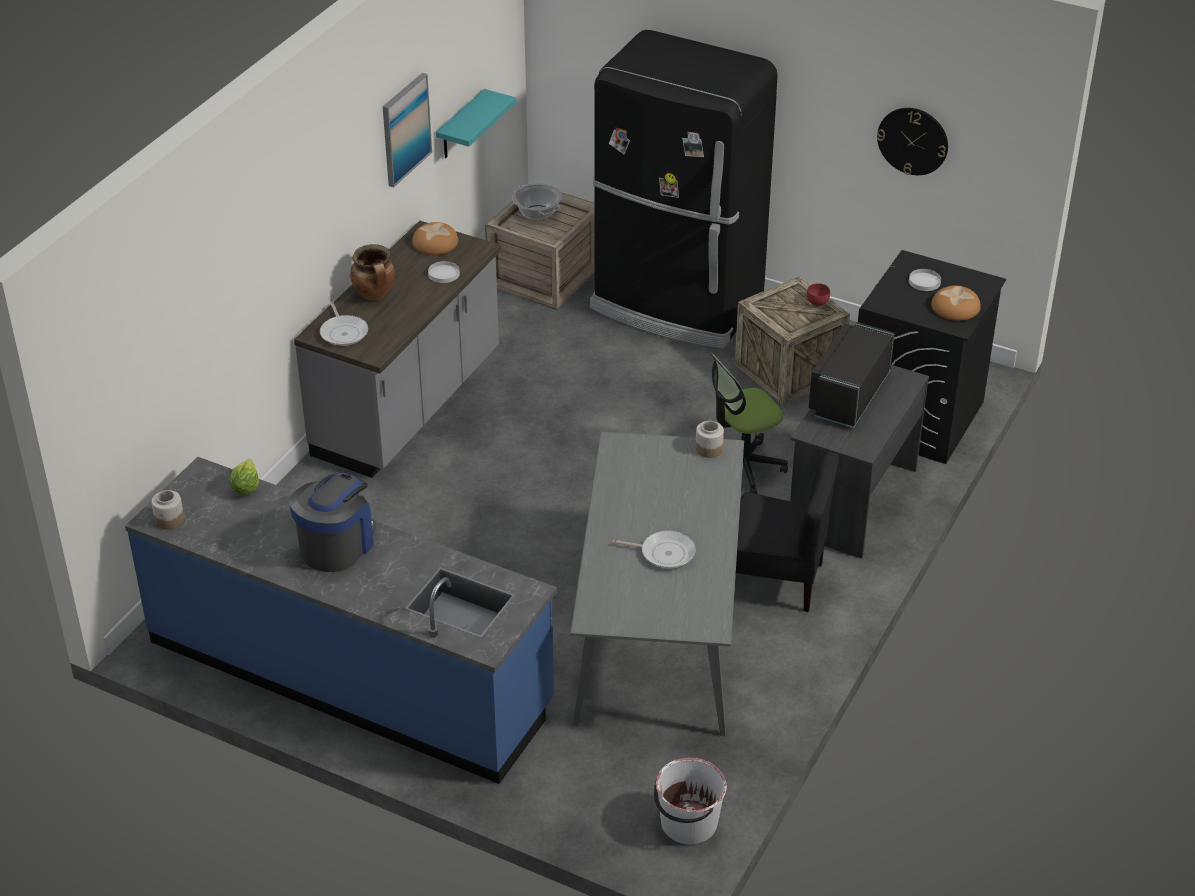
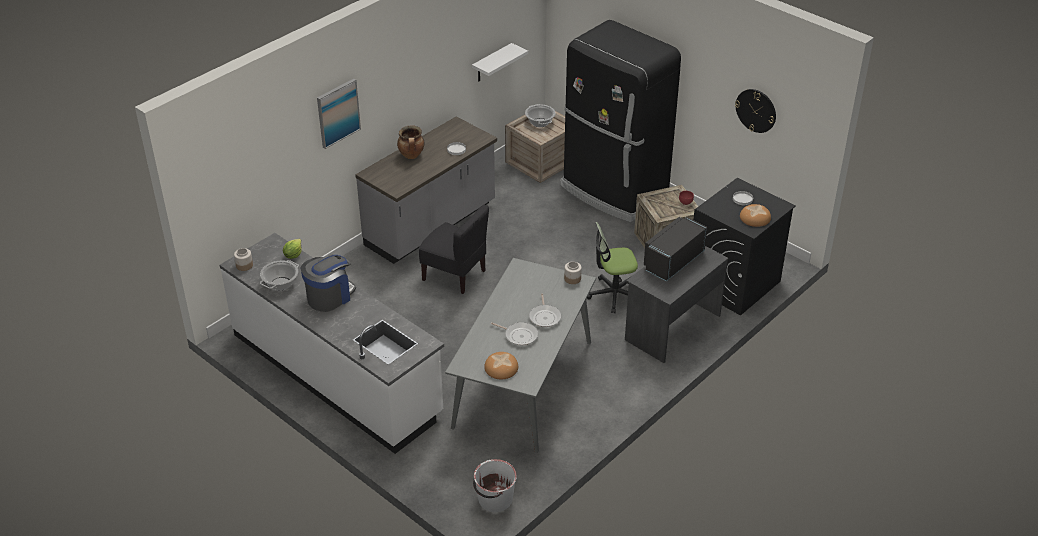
camera: 15 degrees right, 0 degrees up
(244, 539) = (280, 283): none -> cooking pot
(343, 332) = (384, 175): frying pan -> frying pan (545, 317)
(350, 673) = (336, 373): blue counter -> white counter
(405, 129) = (448, 60): picture -> picture (338, 113)
(435, 242) = (459, 130): bread -> bread (501, 367)
(460, 126) = (492, 63): turquoise shelf -> white shelf
(775, 580) = (605, 366): black chair -> black chair (455, 275)

